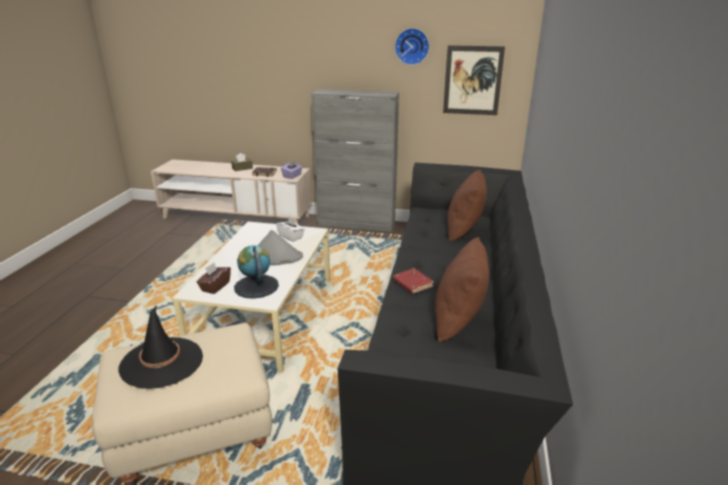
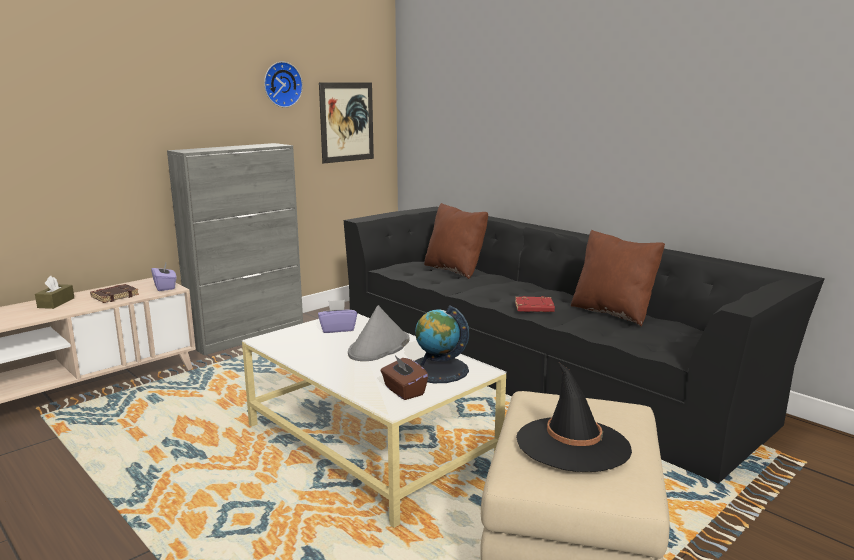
camera: 55 degrees left, 10 degrees down
(291, 237) = (337, 329): white tissue box -> purple tissue box

